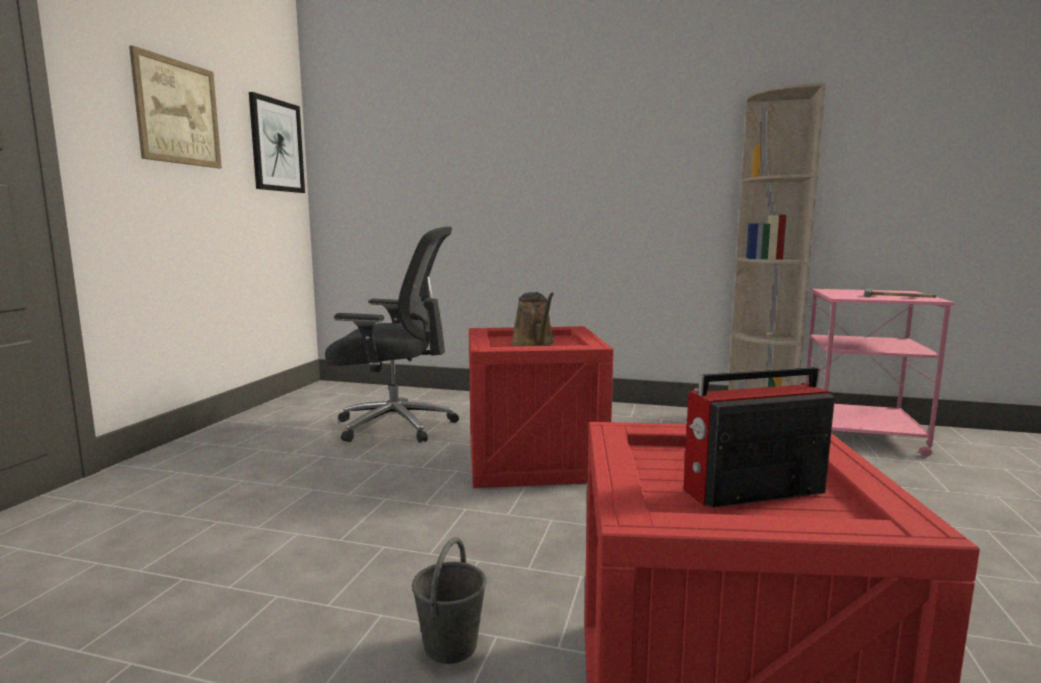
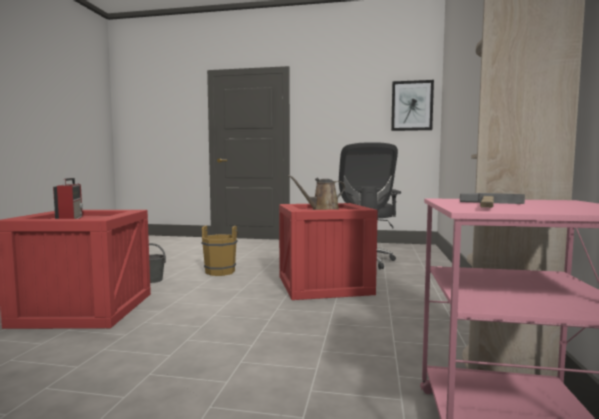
camera: 85 degrees right, 5 degrees down
(178, 112) = (344, 102): picture -> none
(401, 548) = (221, 271): none -> brown bucket

